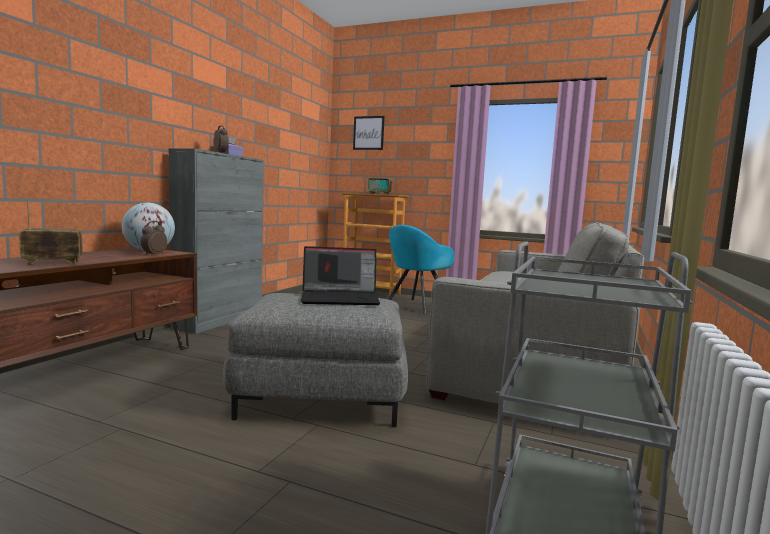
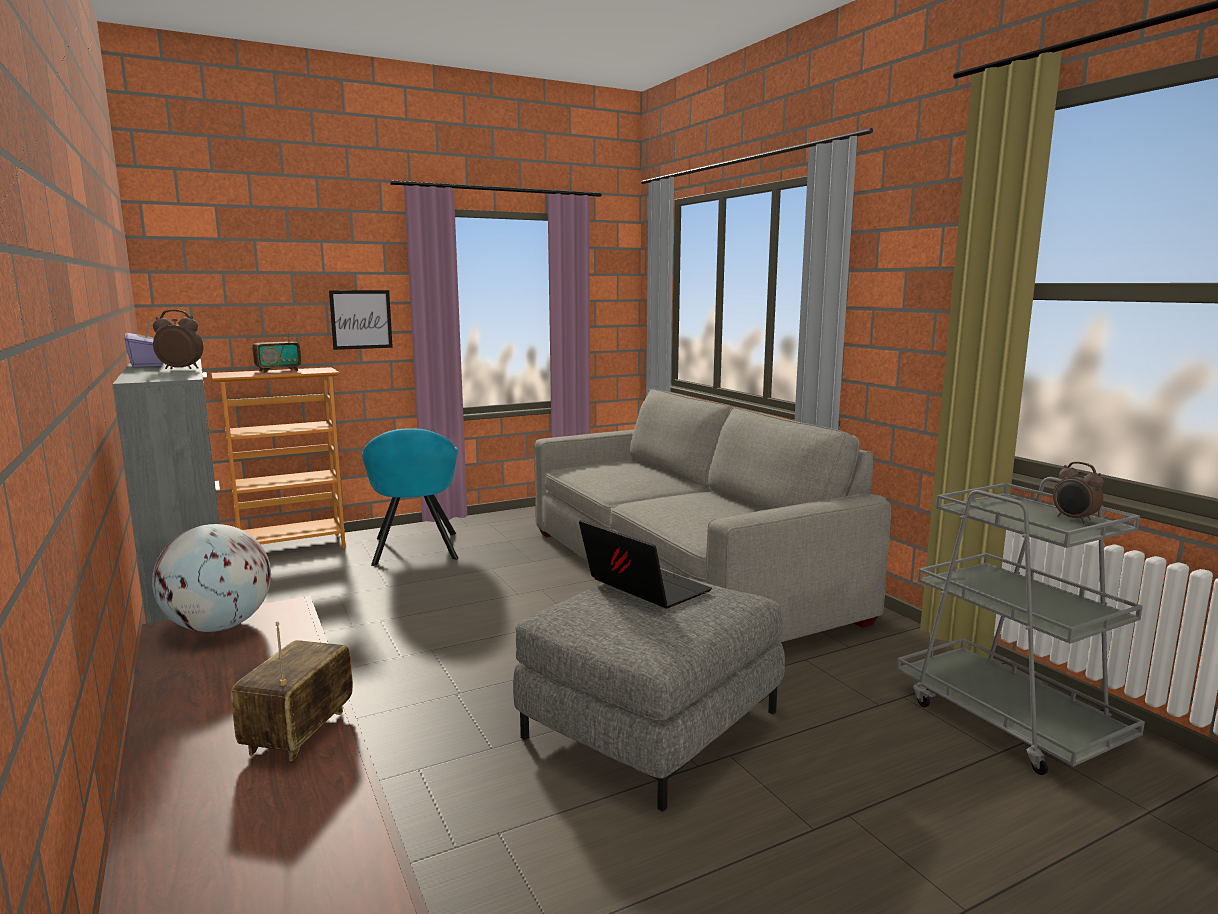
camera: 50 degrees left, 5 degrees up
(153, 255) = (297, 632): alarm clock -> alarm clock (1074, 519)
(341, 298) = (642, 588): laptop -> laptop turned 75 degrees counterclockwise
(368, 133) = (226, 254): picture -> picture (361, 319)

